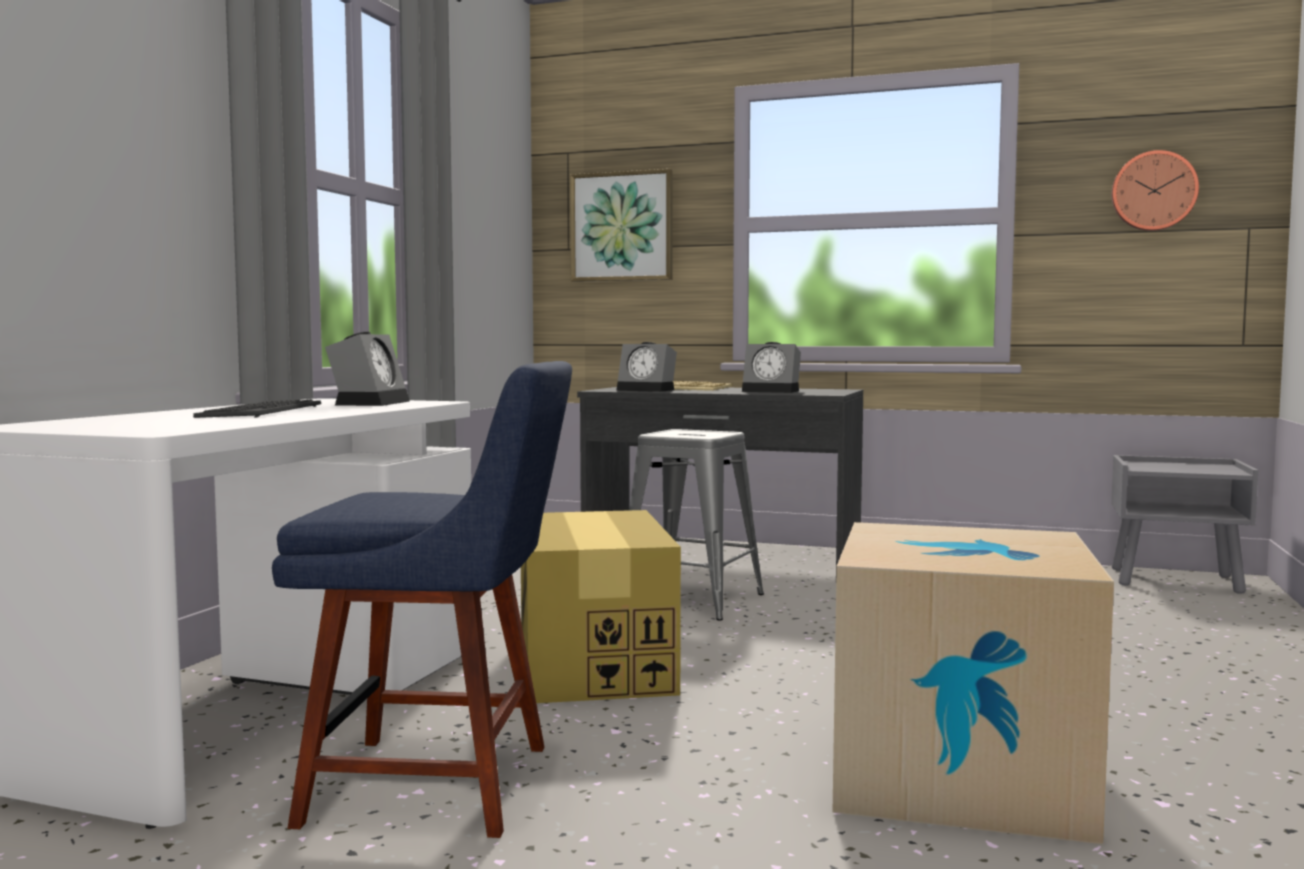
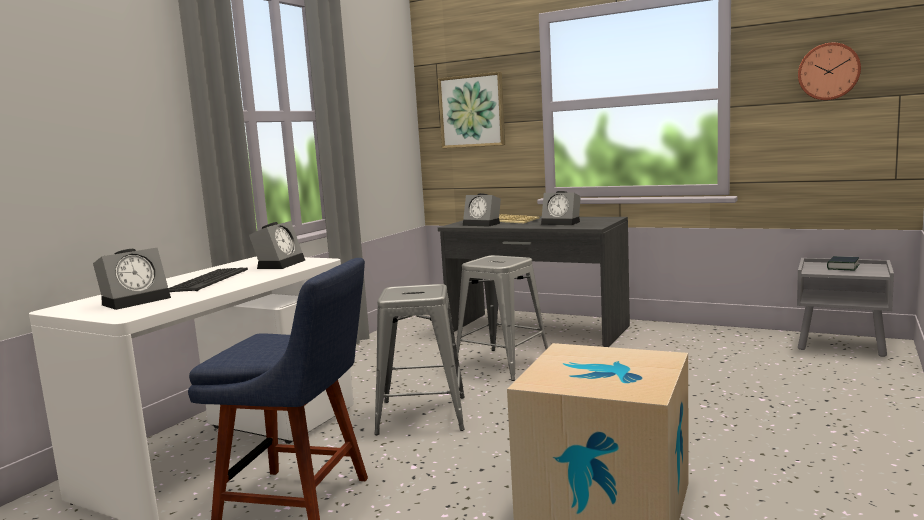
camera: 10 degrees right, 5 degrees up
(154, 422) = (137, 300): none -> alarm clock
(593, 664) = (421, 415): cardboard box -> grey stool
(1178, 466) = (842, 267): none -> book

